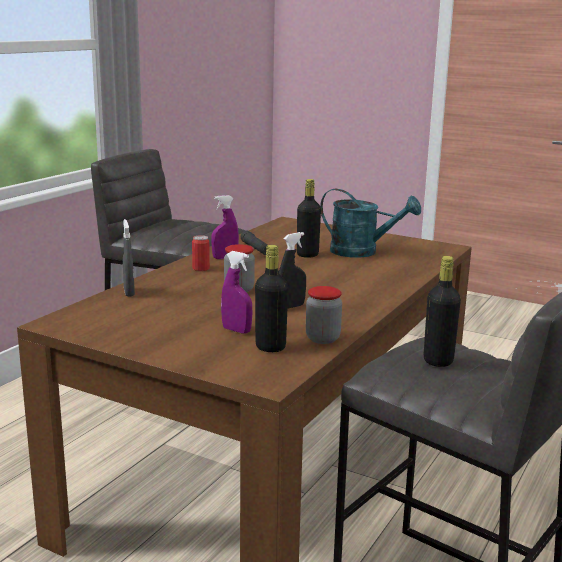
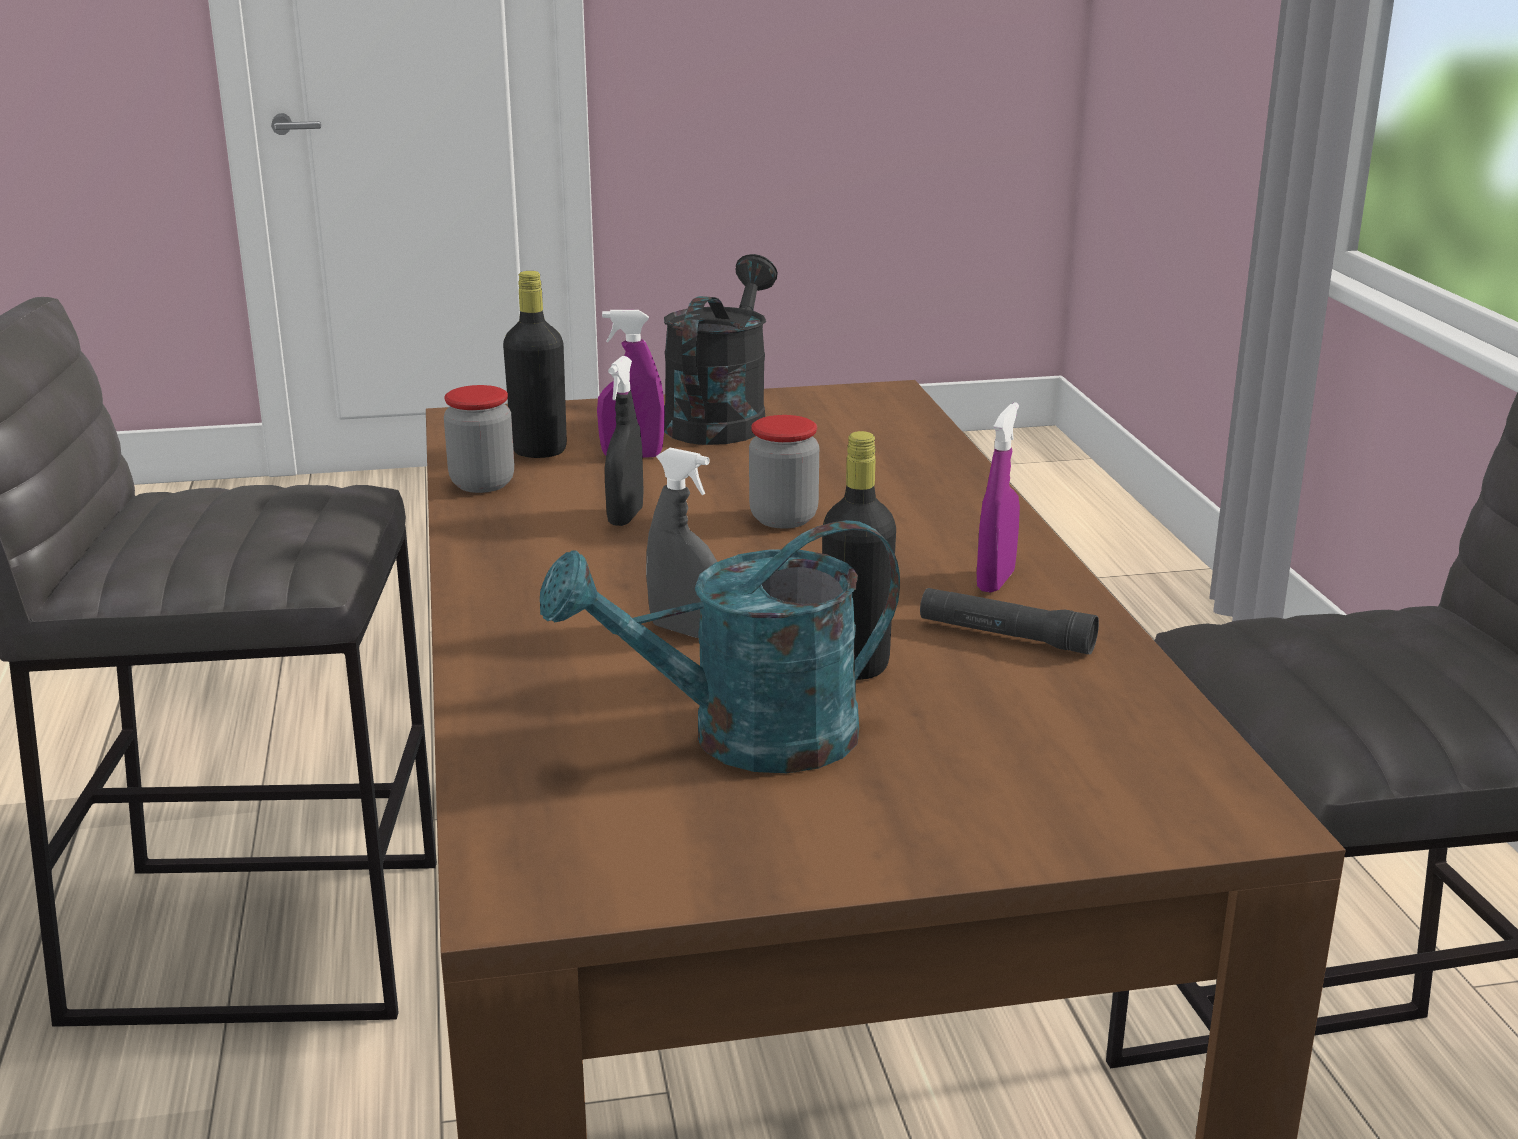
camera: 140 degrees right, 5 degrees up
(129, 292) = (930, 455): grey spray bottle -> grey spray bottle (684, 630)
(157, 336) = (720, 419): none -> black watering can
(201, 268) = (961, 536): can -> none
(438, 361) = (256, 506): black bottle -> none

